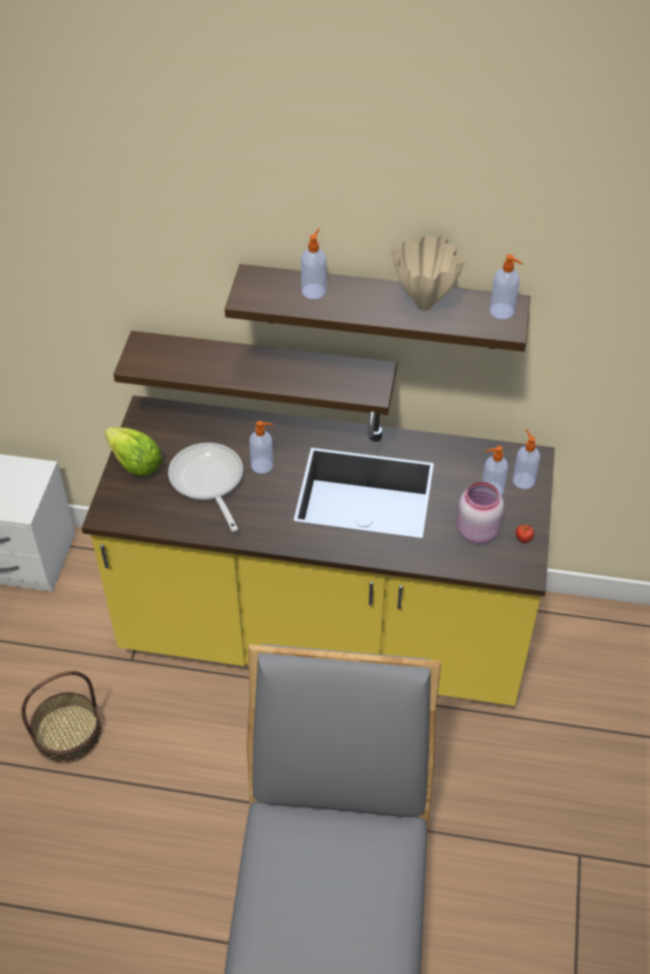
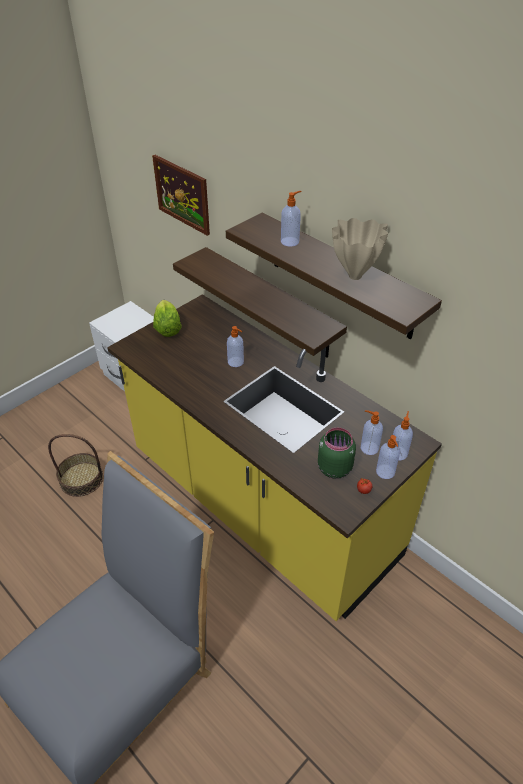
camera: 35 degrees right, 5 degrees down
(77, 273) = (182, 194): none -> picture
(208, 482) = (196, 356): frying pan -> none
(476, 531) = (334, 467): pink jar -> green jar
(502, 312) = (409, 301): soap dispenser -> soap dispenser (385, 472)

